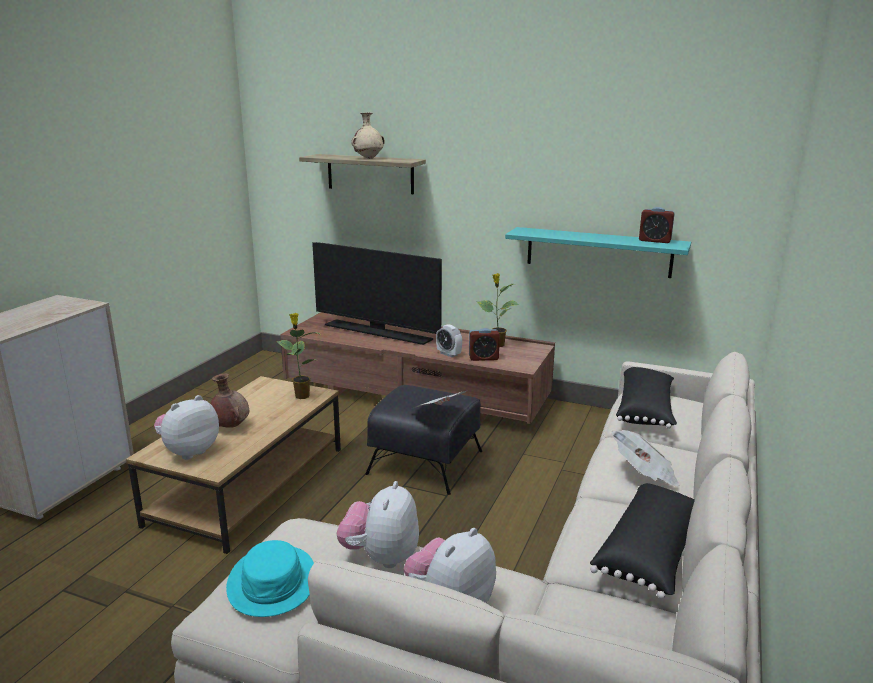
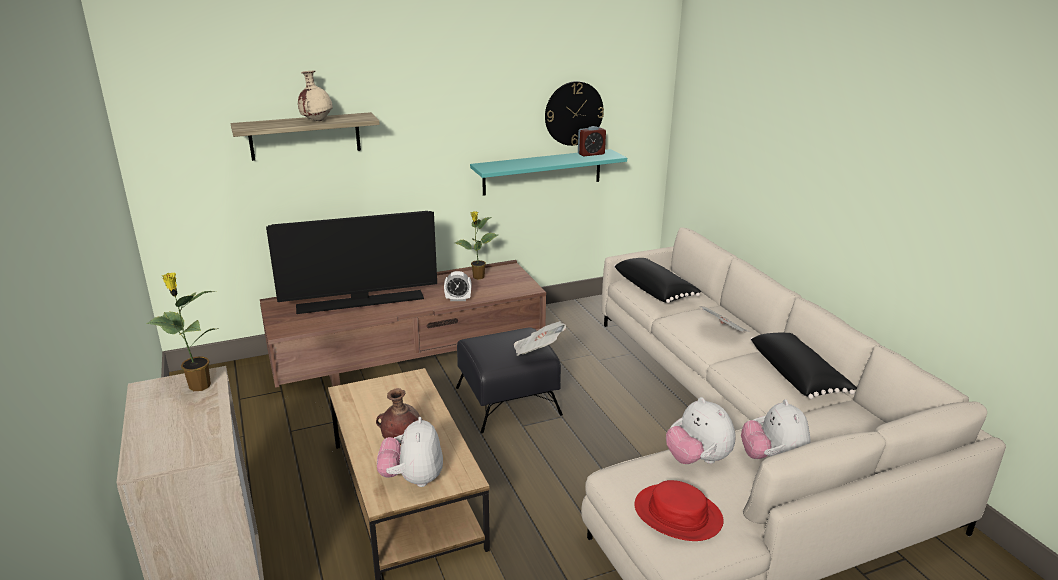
camera: 45 degrees left, 5 degrees up
(272, 582) = (678, 513): turquoise hat -> red hat
(301, 395) = (404, 386): potted plant -> potted plant (198, 386)
(483, 358) = (489, 292): alarm clock -> none
(643, 190) = (573, 113): none -> wall clock

